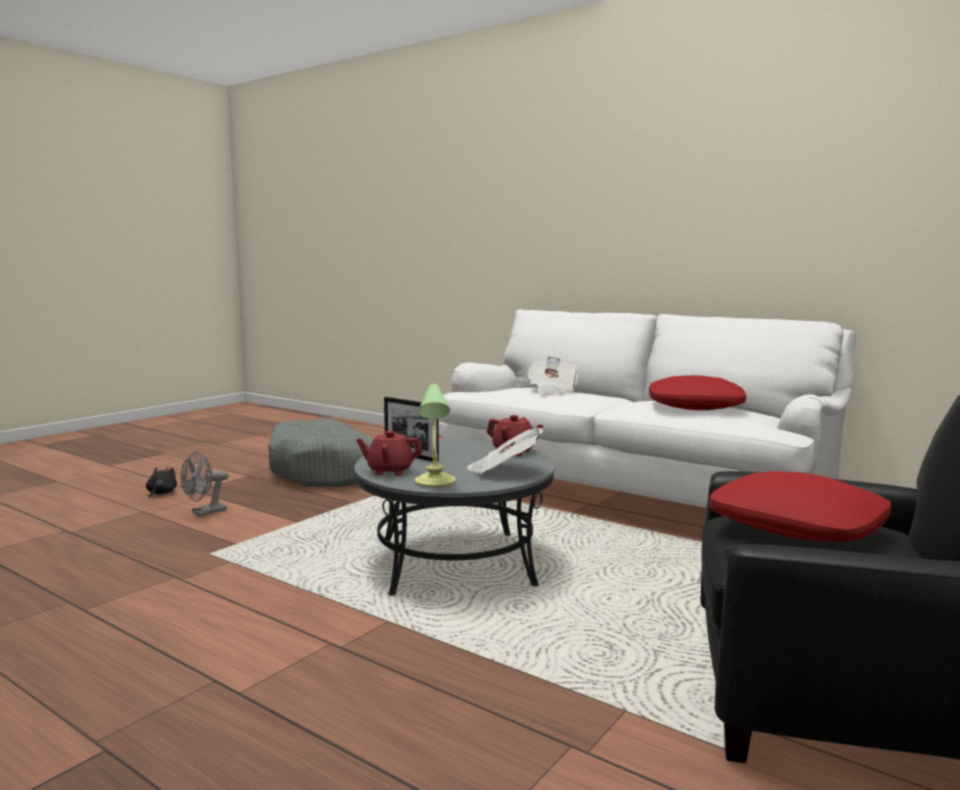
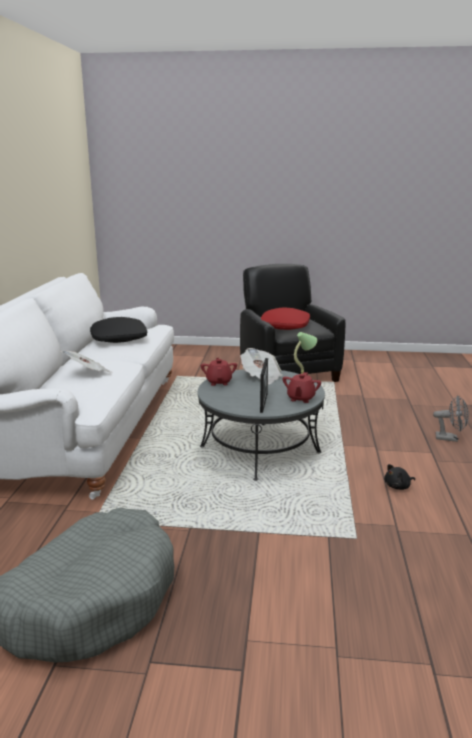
camera: 120 degrees left, 10 degrees up
(161, 493) = (279, 696): black plush toy -> black plush toy (398, 486)
(204, 513) = (294, 603): grey fan -> grey fan (450, 438)
(390, 471) = (300, 398): red teapot -> red teapot turned 45 degrees clockwise
(695, 406) = (118, 338): red pillow -> black pillow

